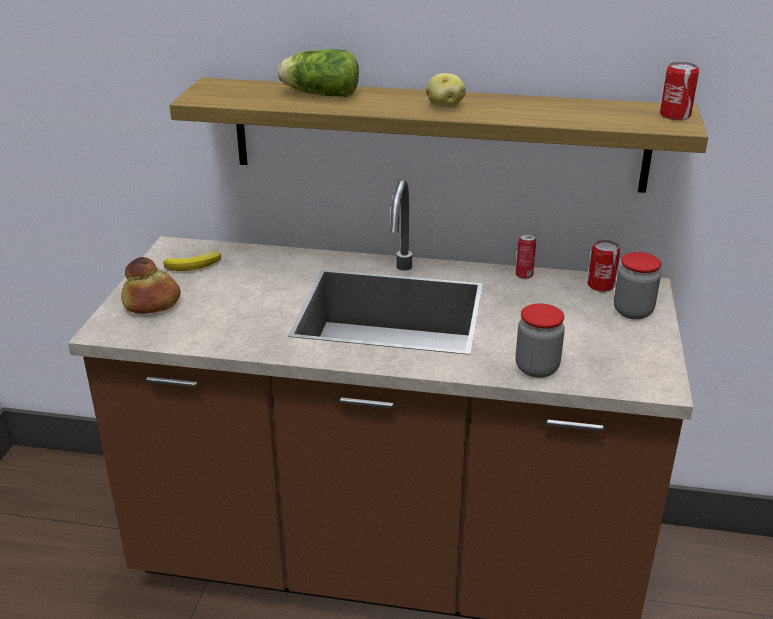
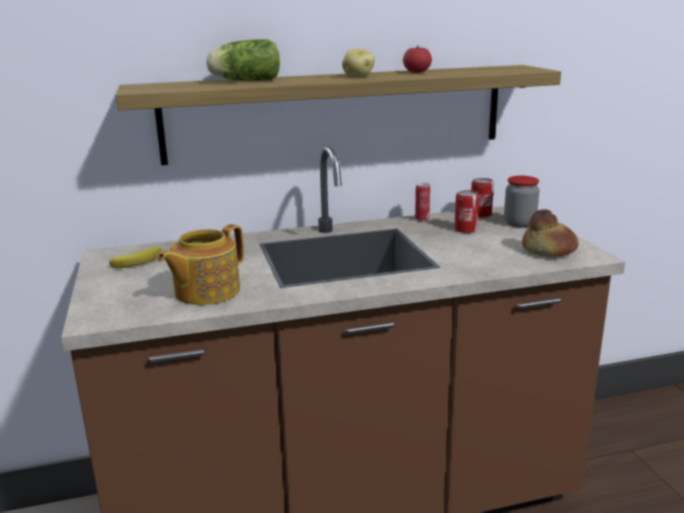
camera: 25 degrees left, 10 degrees down
(151, 303) = (123, 292): bread -> bread (548, 251)
(219, 322) = (205, 291): none -> teapot
(529, 104) = (417, 72): none -> tomato
(537, 368) = (498, 264): jar -> none
(675, 115) = (521, 67): can -> can (465, 229)

